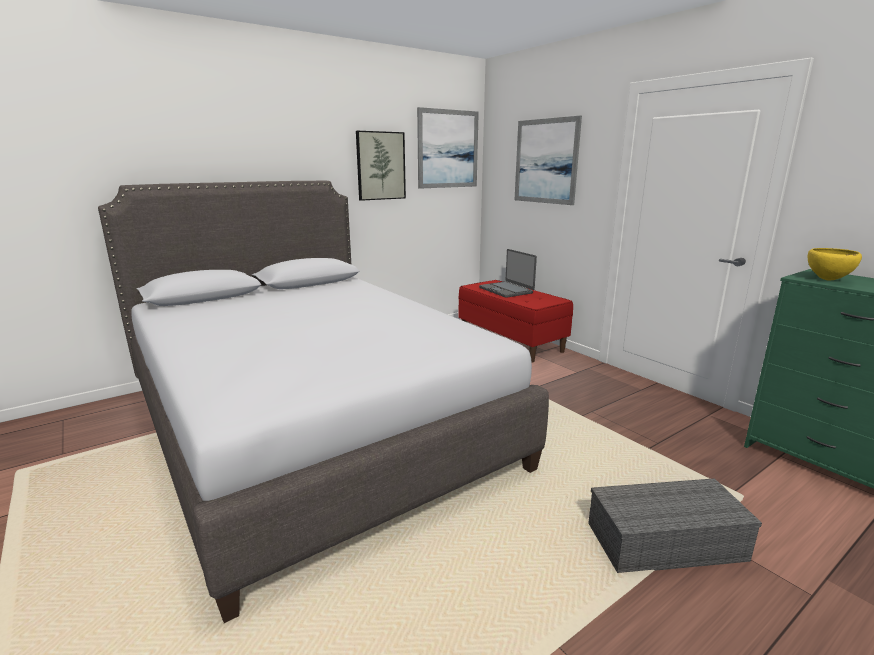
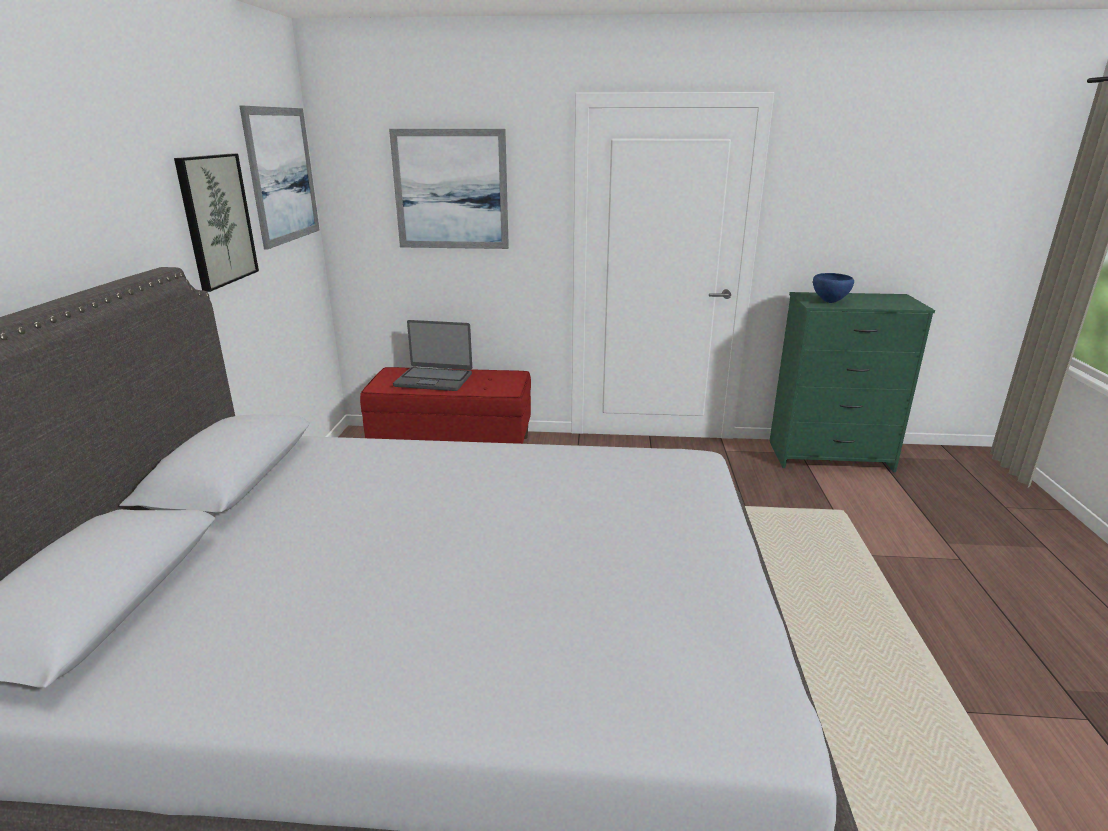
camera: 50 degrees left, 5 degrees up
(664, 543) = (873, 581): grey storage box -> none
(828, 280) = (830, 302): yellow bowl -> blue bowl

